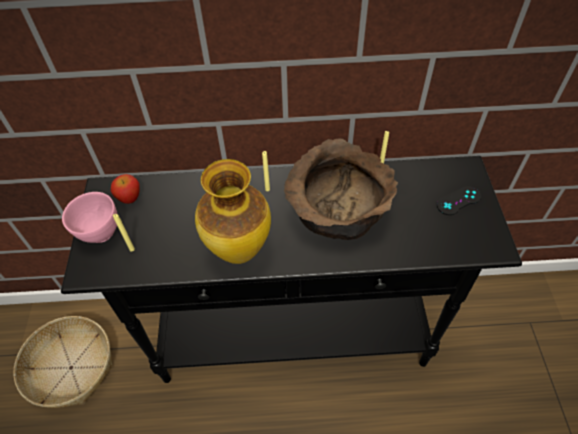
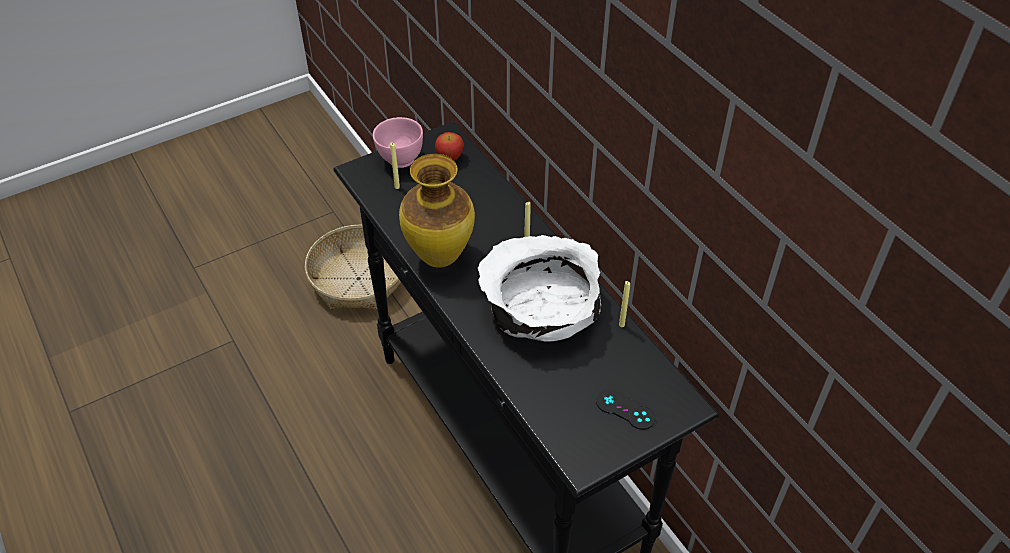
camera: 60 degrees right, 5 degrees down
(338, 210) = (539, 310): brown bowl -> white bowl

